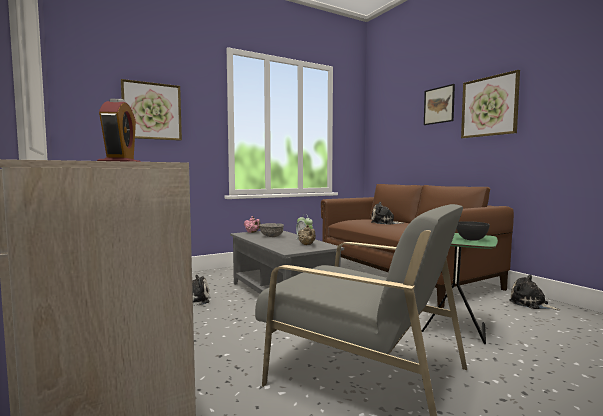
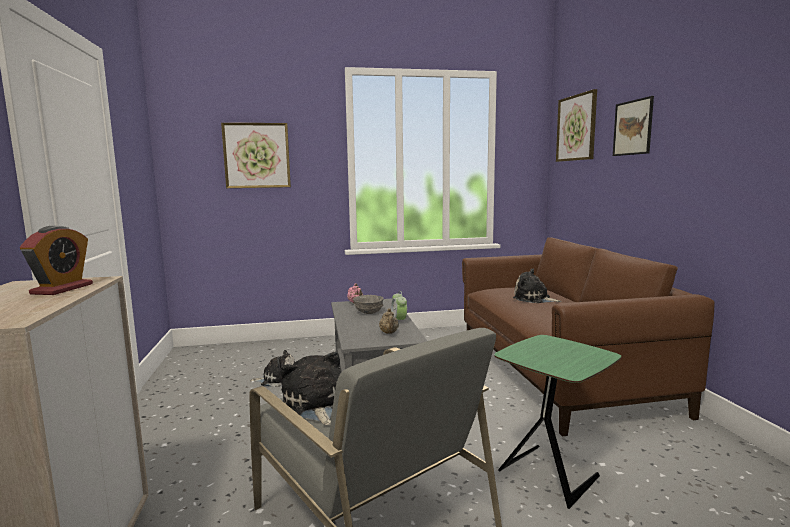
camera: 20 degrees right, 5 degrees up
(471, 239) = (568, 361): grey bowl -> none
(489, 106) = (696, 135): picture -> picture (576, 128)
(530, 304) = (714, 451): plush toy -> plush toy (315, 405)

